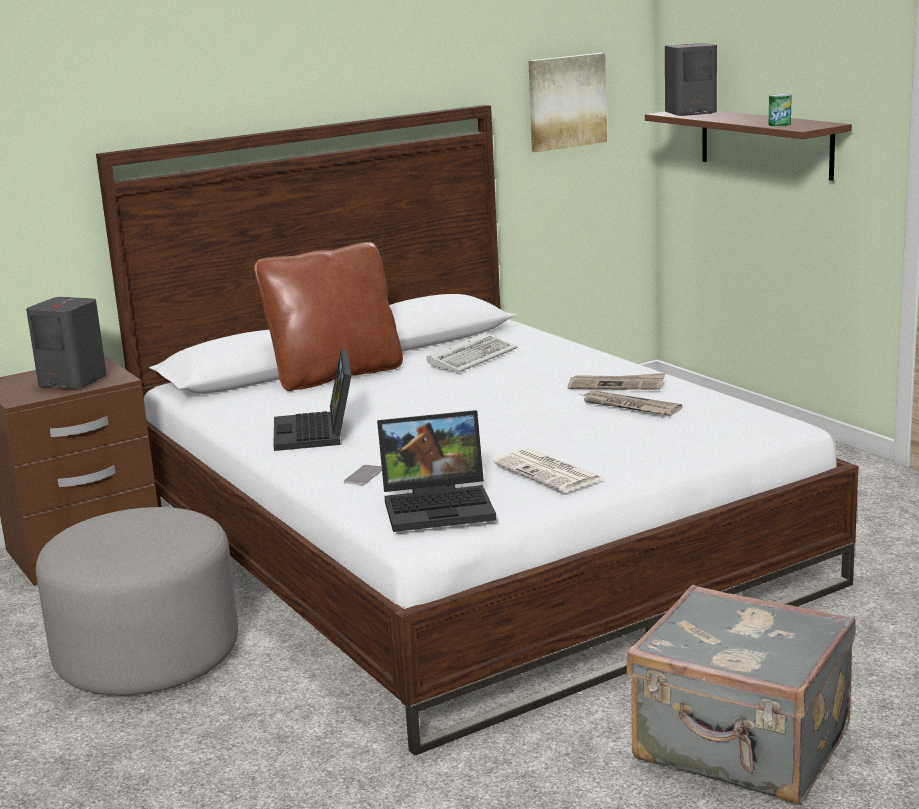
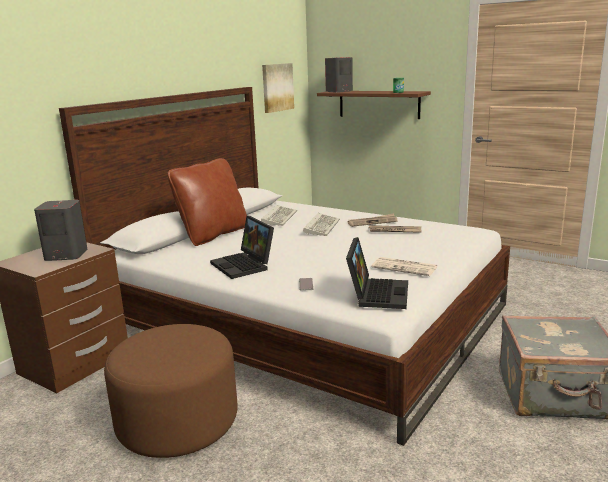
camera: 25 degrees left, 0 degrees up
(147, 655) = (178, 422): grey ottoman -> brown ottoman
(440, 506) = (376, 293): laptop -> laptop turned 45 degrees counterclockwise
(517, 383) = (321, 227): none -> keyboard

